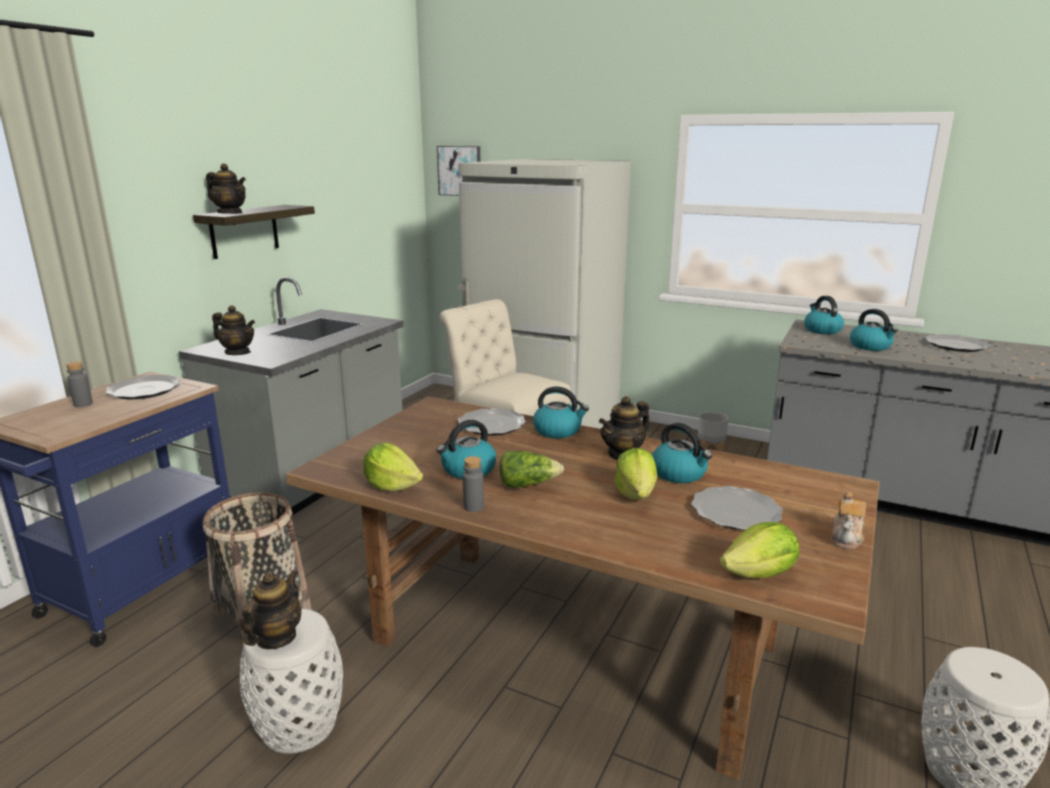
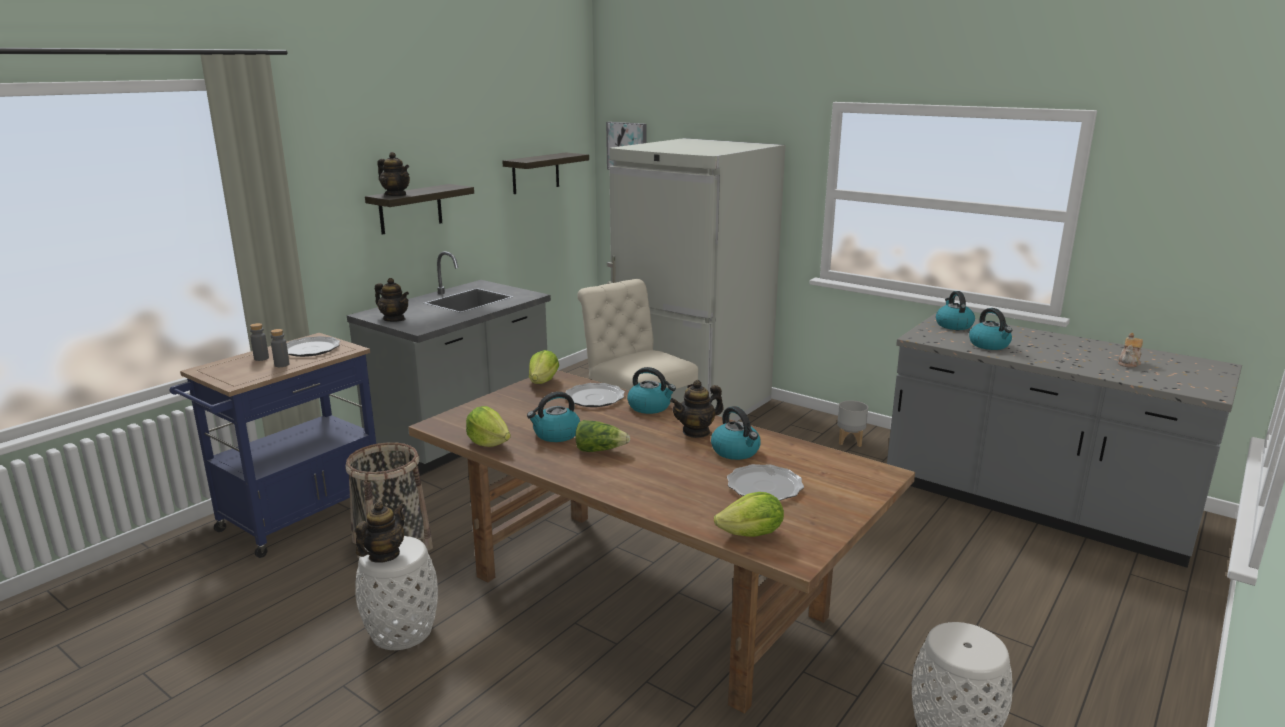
camera: 10 degrees right, 0 degrees up
(370, 197) = (535, 173): none -> shelf
(473, 507) = (547, 464): grey bottle -> grey bottle (282, 365)
(636, 494) = (687, 465): lettuce -> lettuce (543, 381)
(846, 538) = (847, 514): teapot -> teapot (1129, 363)
(956, 345) = (1082, 349): plate -> none

